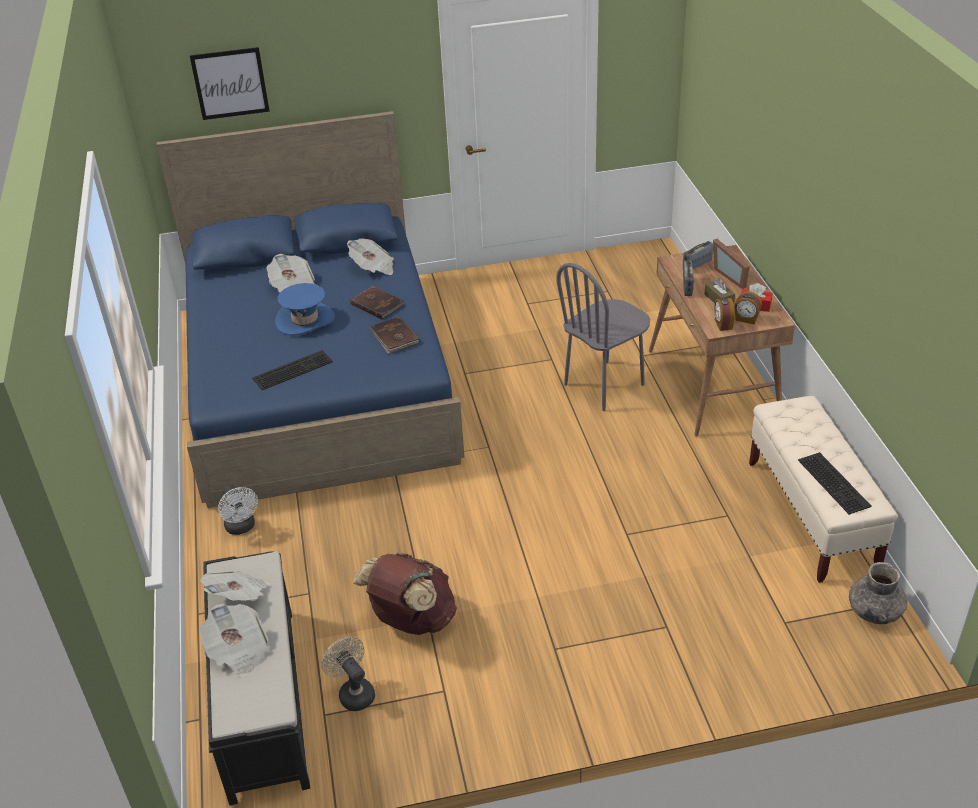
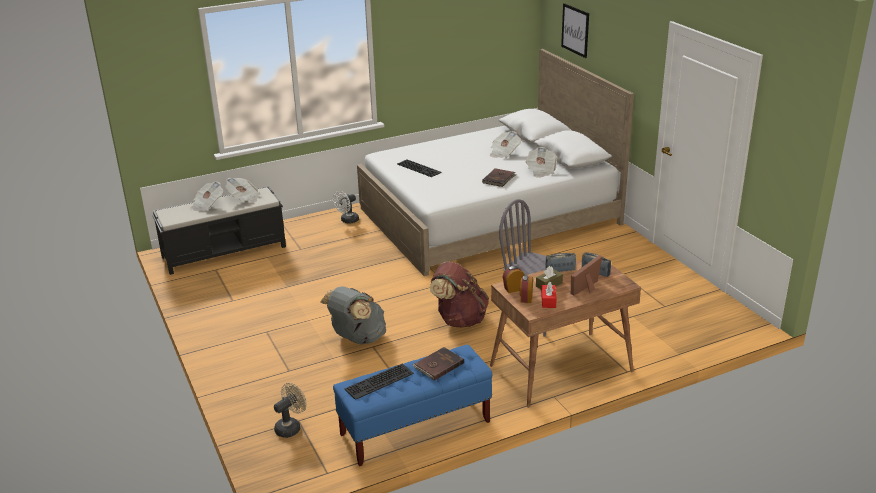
camera: 75 degrees right, 10 degrees down
(305, 320) = (470, 162): blue hat -> none
(319, 379) = (489, 216): blue bed -> white bed
(353, 692) = (230, 274): beige fan -> beige fan (291, 427)
(394, 337) = (464, 189): brown book -> brown book (438, 365)
(411, 620) = (284, 282): brown backpack -> brown backpack (459, 319)
(603, 548) = (357, 338): none -> grey backpack
(812, 515) = (415, 429): beige bench -> blue bench
(874, 611) = (315, 463): grey vase -> none

